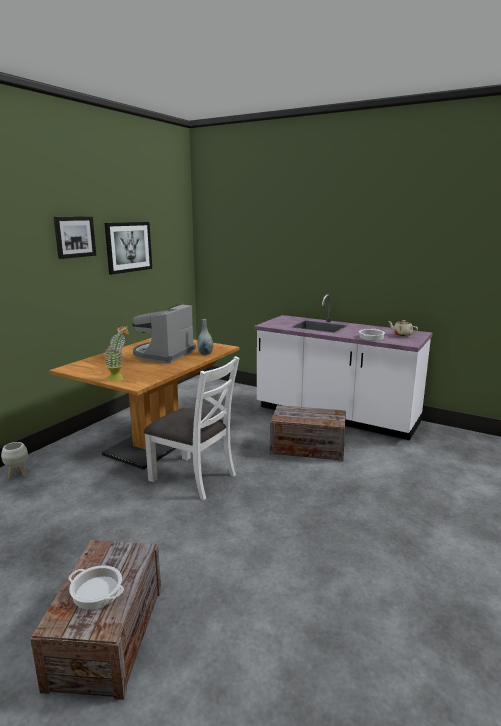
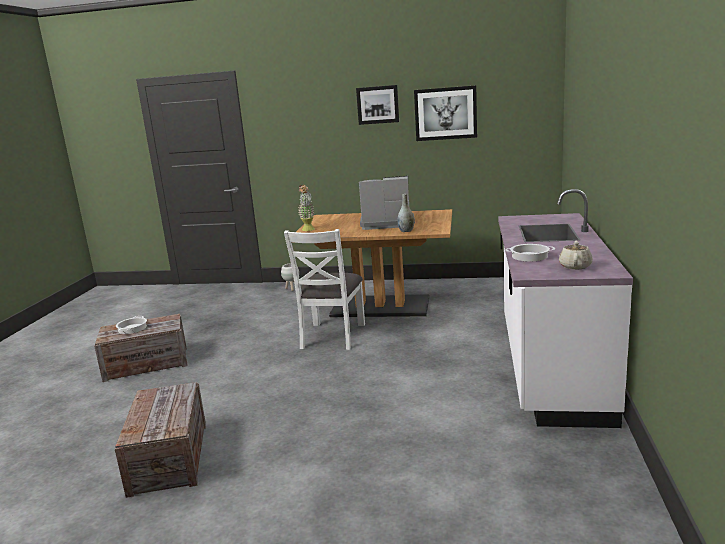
camera: 70 degrees right, 0 degrees up
(307, 447) = (438, 367): crate -> crate (169, 457)

